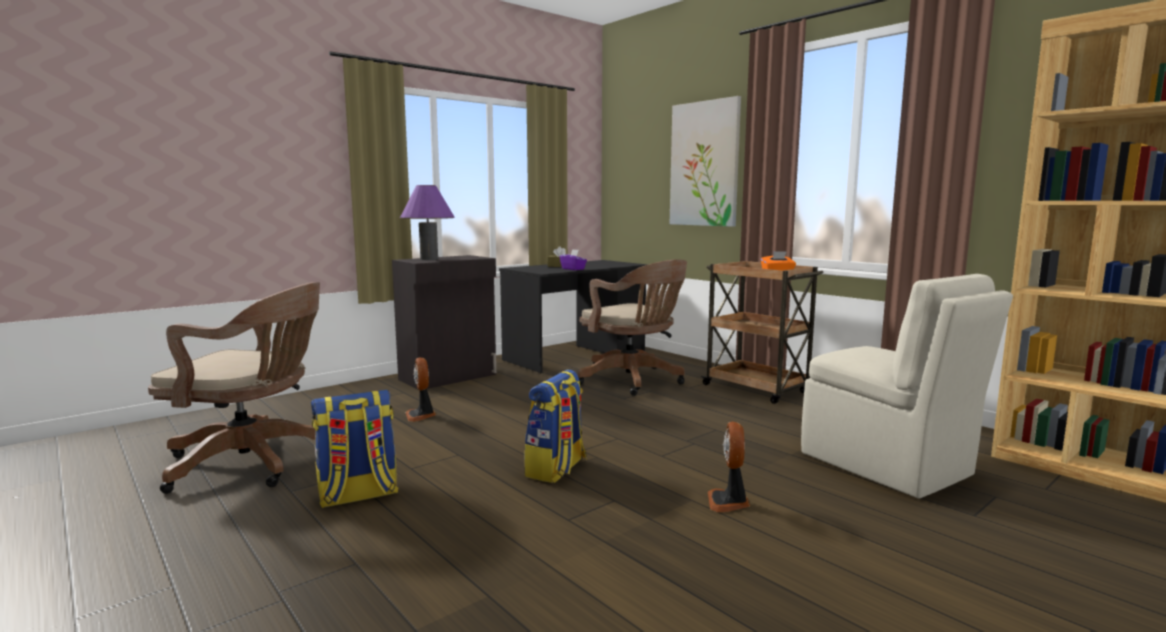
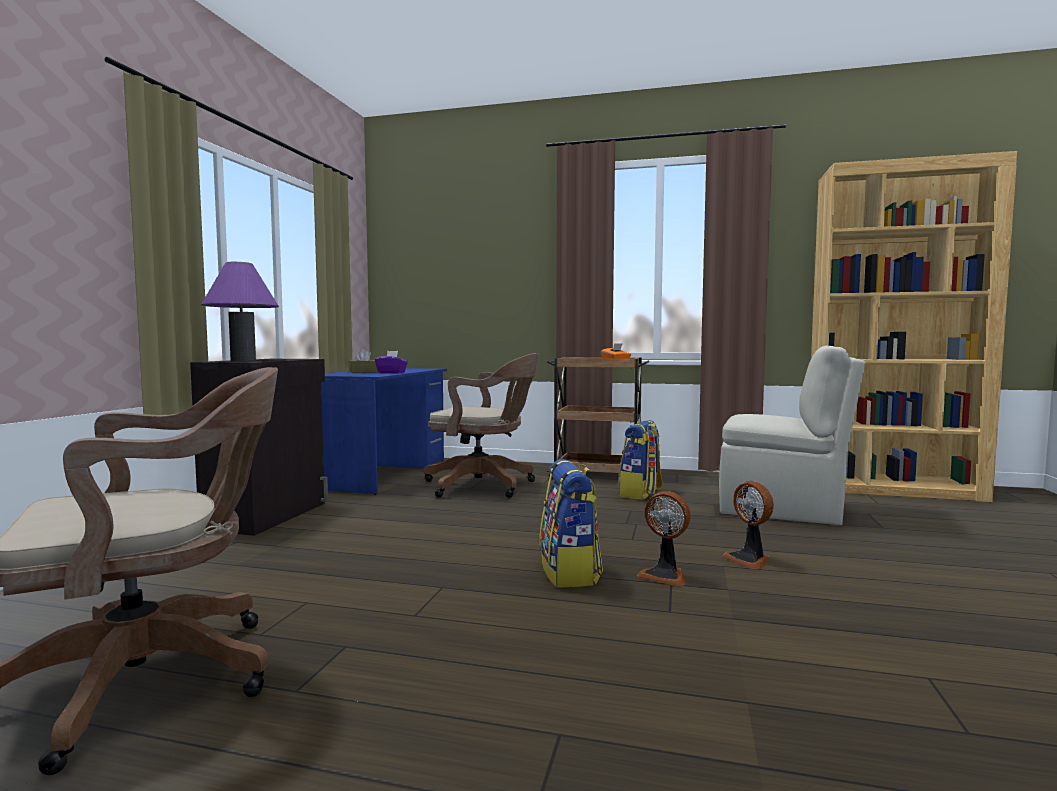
camera: 35 degrees left, 5 degrees down
(358, 496) = (407, 664): backpack -> backpack (641, 493)
(421, 415) = (313, 560): fan -> fan (665, 576)
(576, 355) = (382, 473): black desk -> blue desk
(704, 164) = (504, 266): picture -> none

